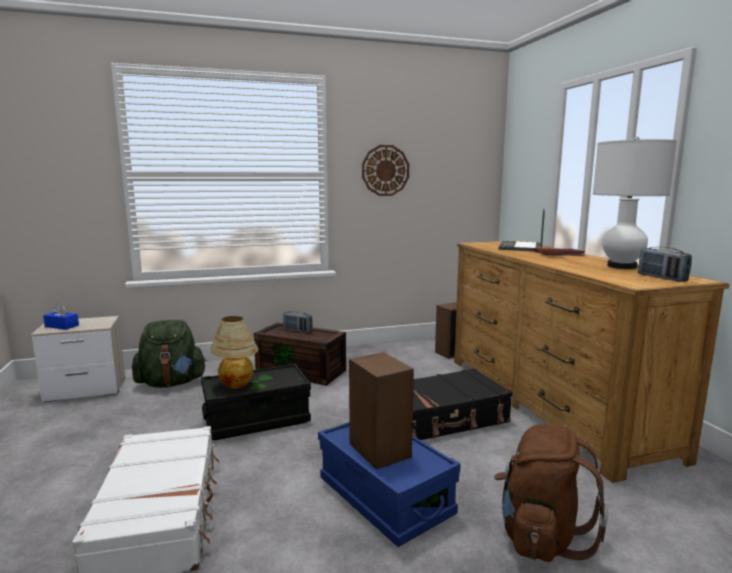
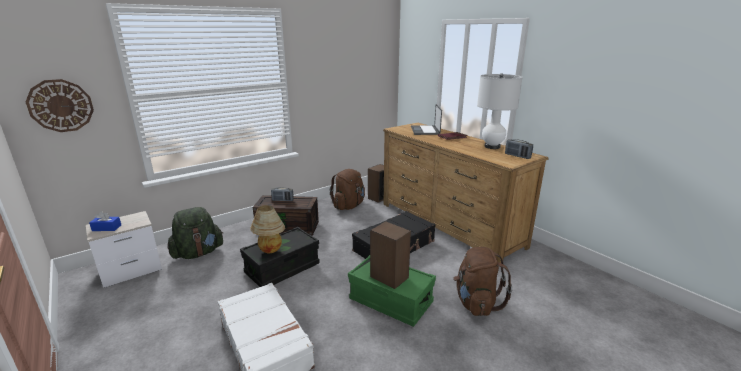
camera: 20 degrees left, 10 degrees up
(384, 497) = (391, 301): blue storage box -> green storage box
(385, 170) = (326, 77): wall clock -> wall clock (61, 105)
(401, 357) = (349, 206): none -> brown backpack

